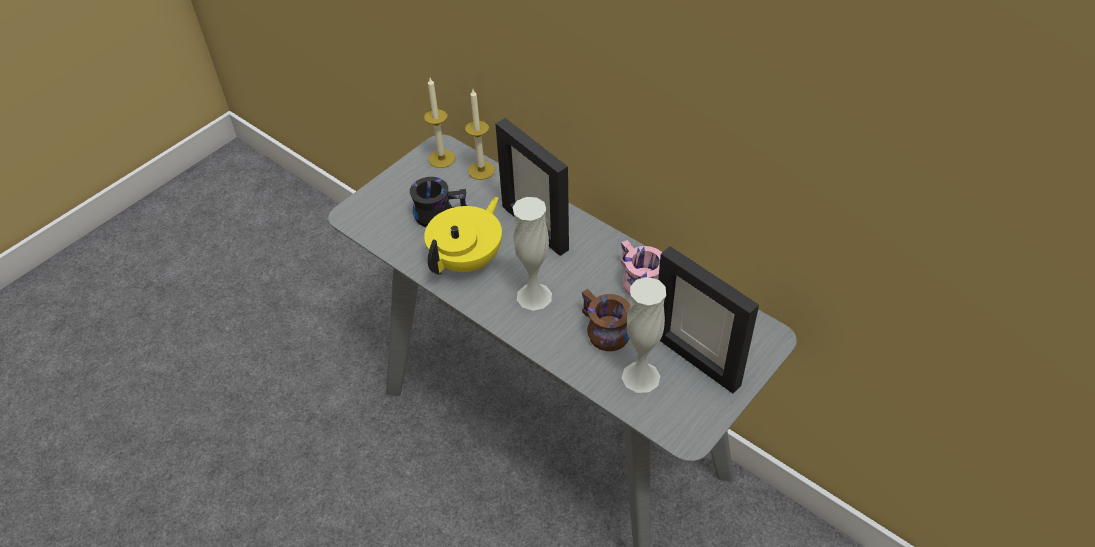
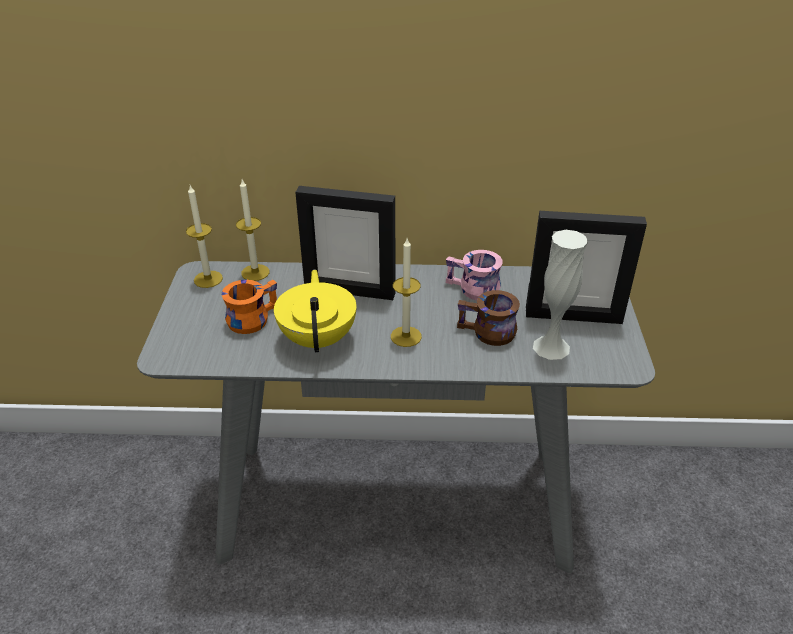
camera: 40 degrees left, 10 degrees down
(439, 212) = (251, 317): black mug -> orange mug
(534, 296) = (406, 336): white vase -> candle

